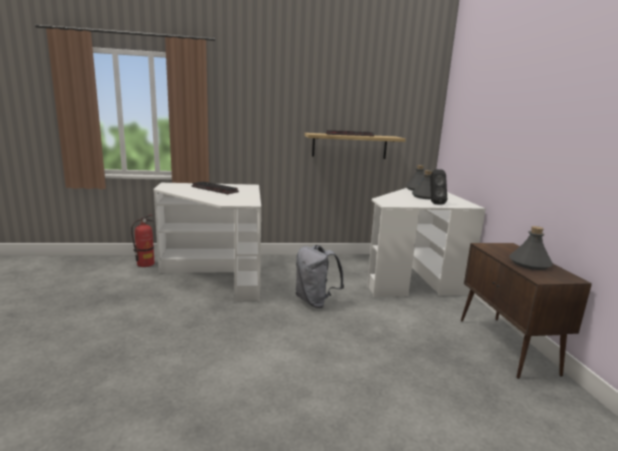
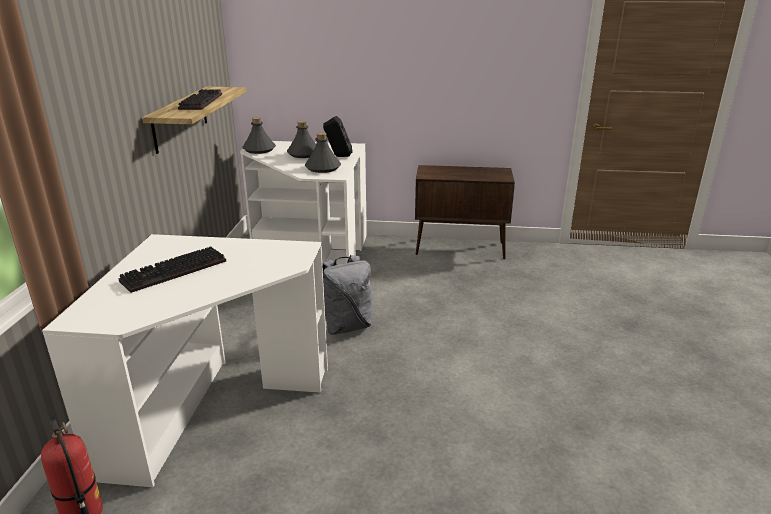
camera: 75 degrees left, 10 degrees up
(530, 264) = (473, 173): grey bottle -> grey bottle (323, 168)

